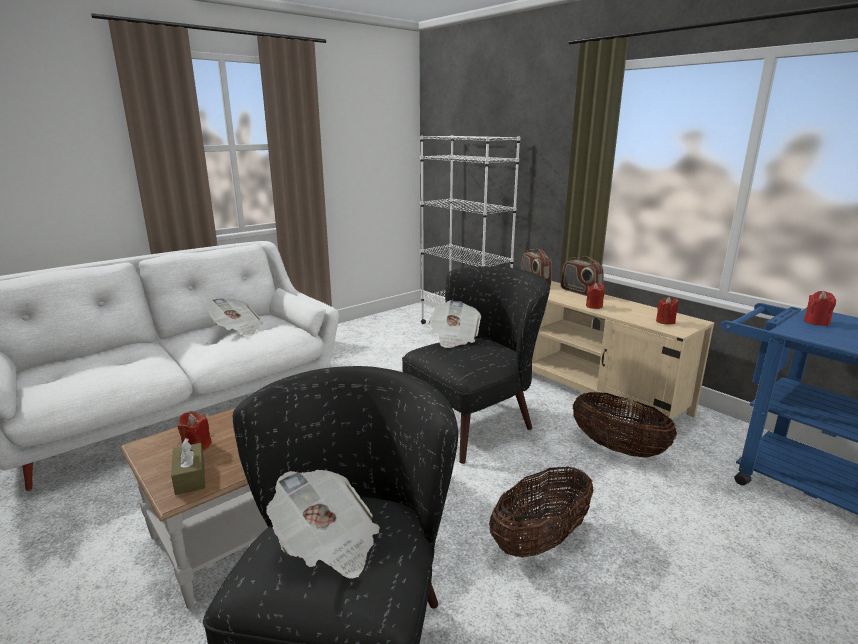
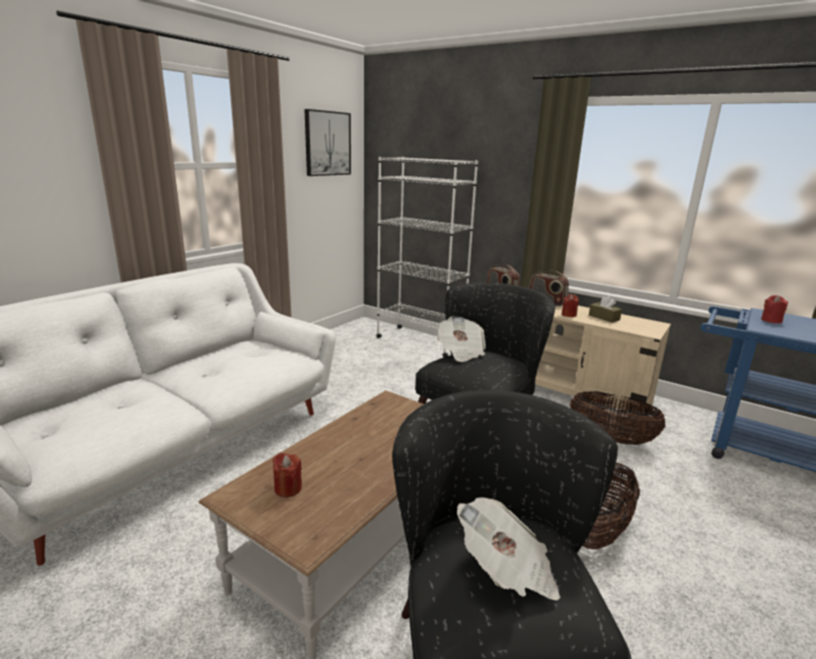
camera: 15 degrees left, 0 degrees up
(190, 477) = (307, 523): brown tissue box -> brown tissue box (604, 317)
(237, 329) = (234, 358): newspaper -> none
(375, 123) = (327, 143): none -> picture
(665, 322) = (635, 325): red candle -> none

